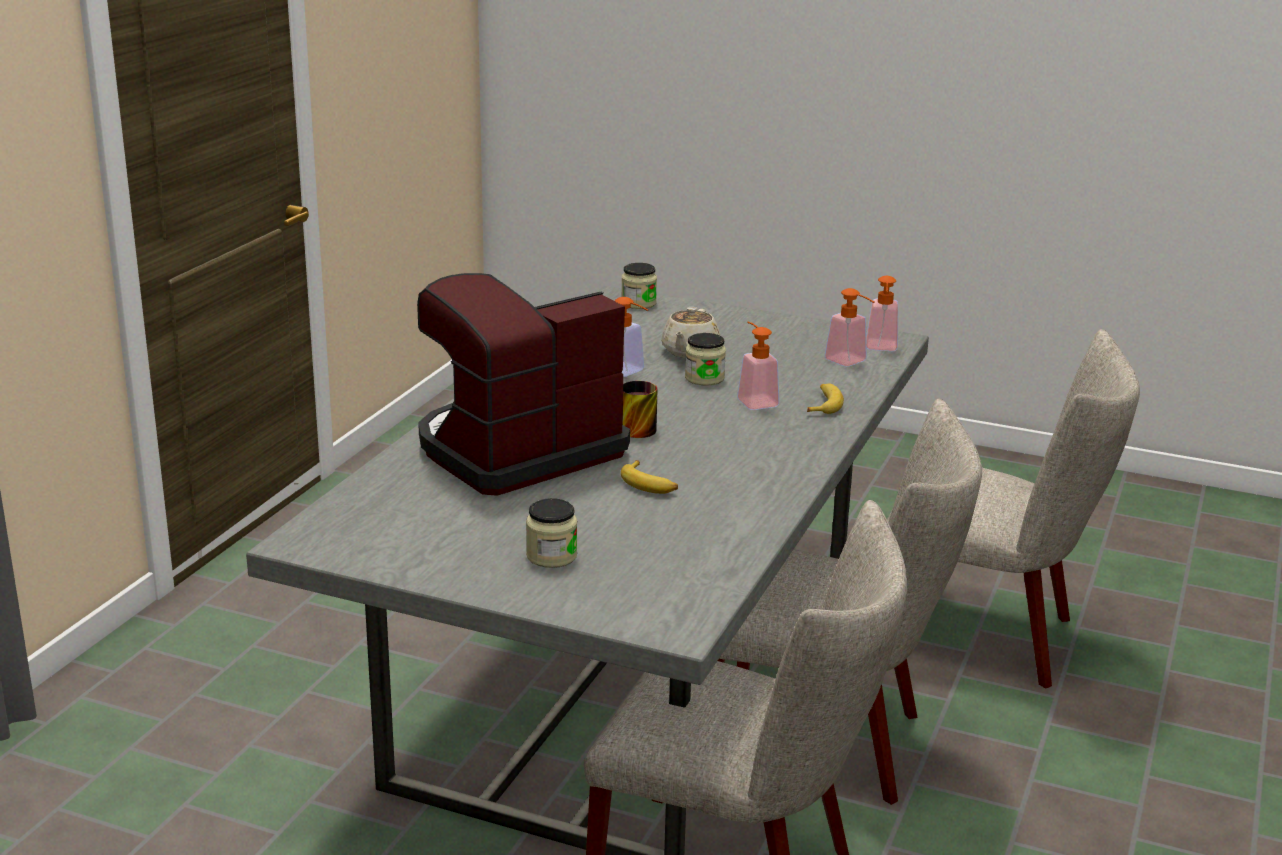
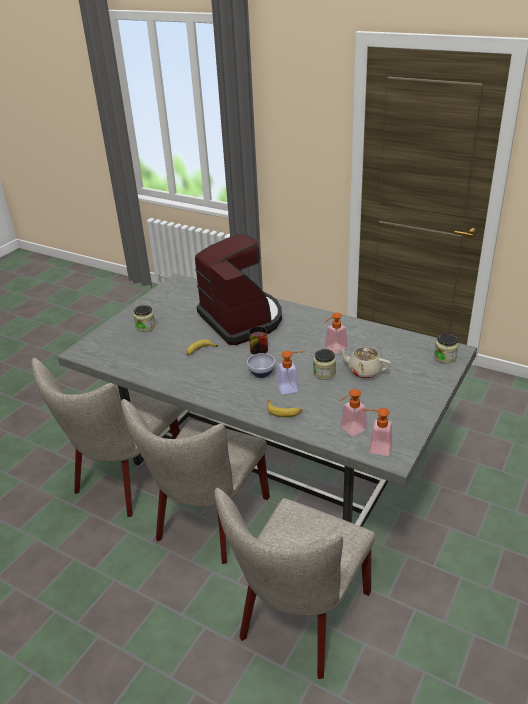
camera: 100 degrees right, 10 degrees up
(717, 424) = (262, 373): none -> bowl

